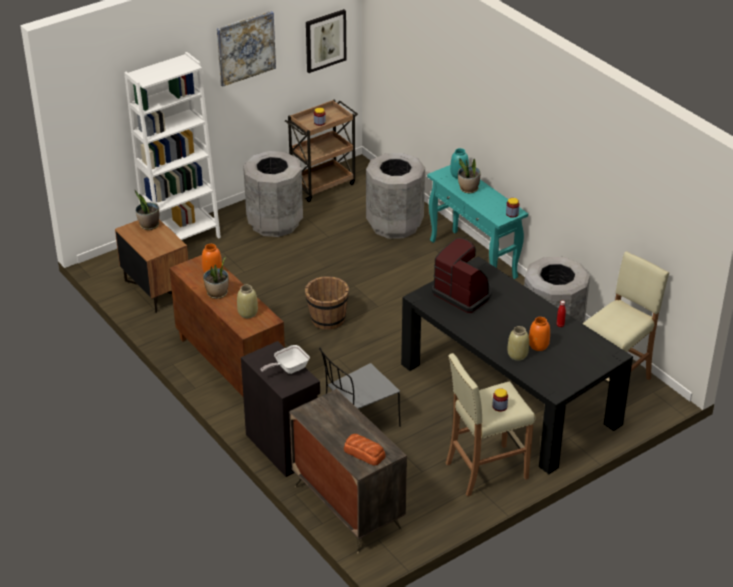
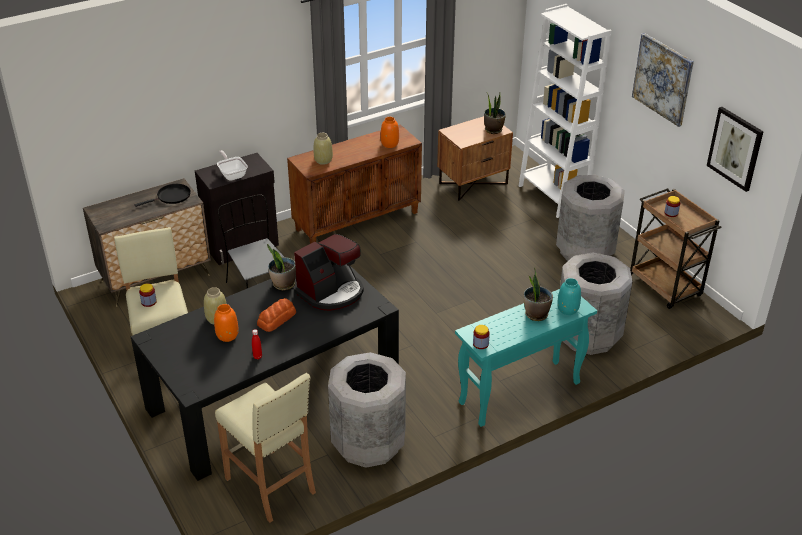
camera: 95 degrees right, 0 degrees up
(217, 293) = (356, 146): potted plant -> potted plant (283, 284)
(327, 319) = (417, 278): brown bucket -> none
(329, 413) = (171, 197): none -> black frying pan
(364, 453) = (113, 212): bread -> bread (277, 319)

